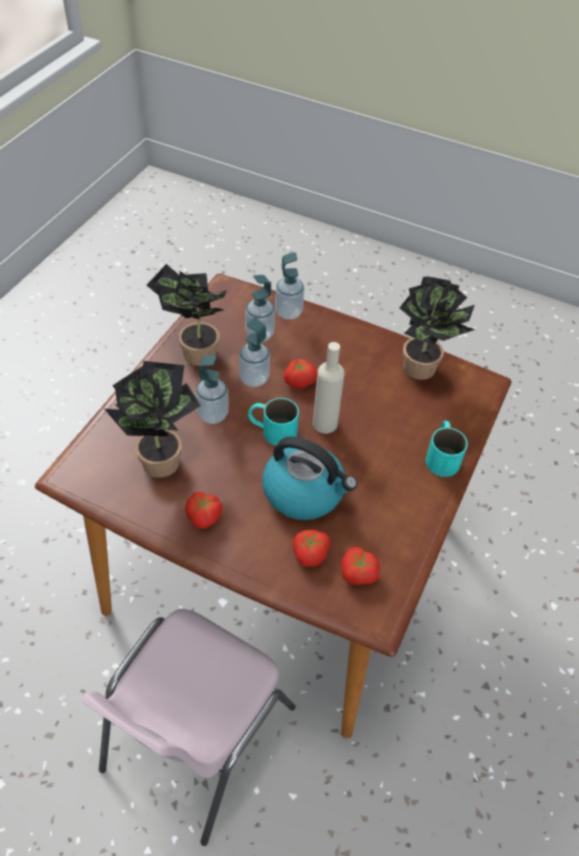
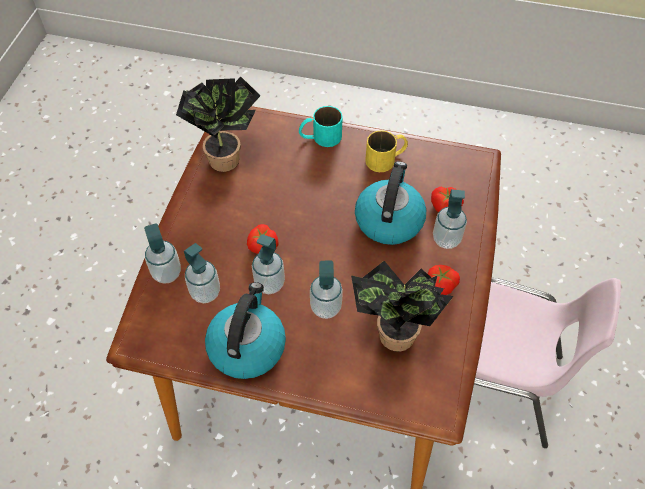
camera: 100 degrees left, 5 degrees up
(194, 353) = (247, 346): potted plant -> kettle
(262, 541) = (446, 239): none -> soap dispenser
(272, 430) = (330, 256): turquoise mug -> none
(325, 423) = (310, 218): beige bottle -> none
(357, 574) = (449, 175): tomato -> none
(397, 513) = (386, 158): none -> yellow mug

